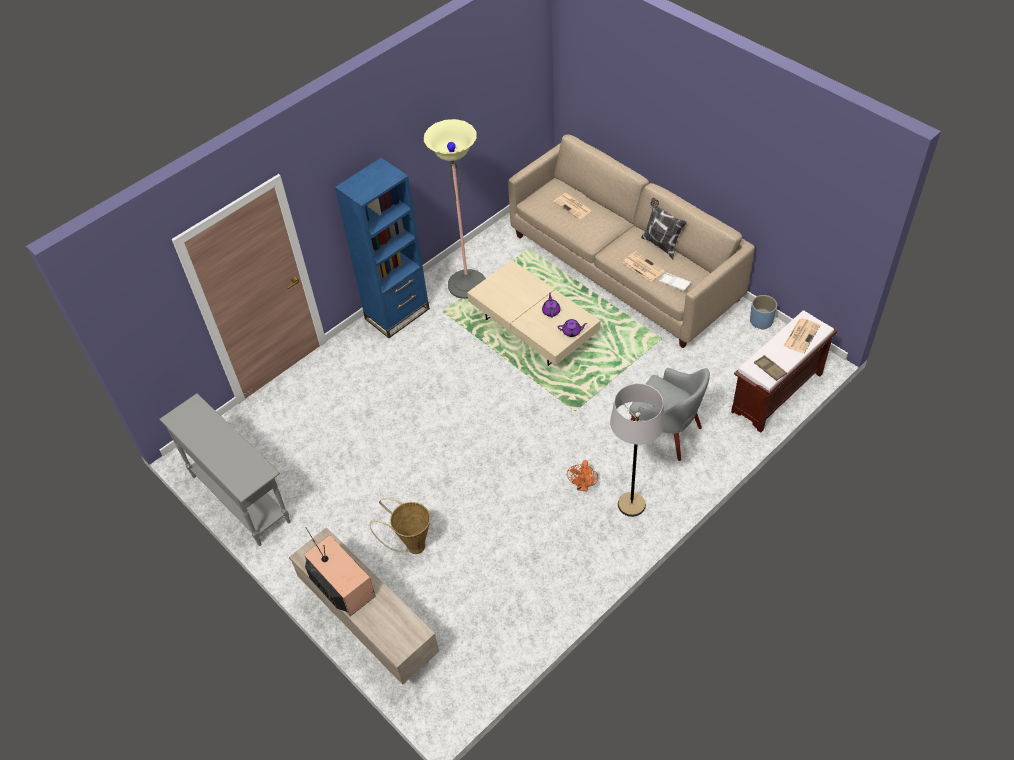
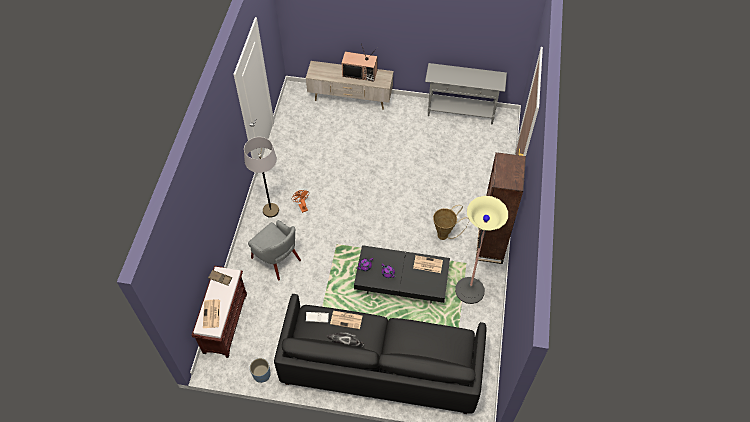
camera: 140 degrees right, 5 degrees up
(397, 314) = (490, 245): blue bookcase -> brown bookcase
(412, 545) = (362, 136): basket -> basket (445, 235)
(534, 329) = (401, 283): beige coffee table -> black coffee table
(573, 206) = (430, 344): newspaper -> newspaper (427, 264)
(624, 267) = (381, 366): beige sofa -> black sofa
(666, 432) = (277, 260): grey armchair -> grey armchair turned 135 degrees counterclockwise

